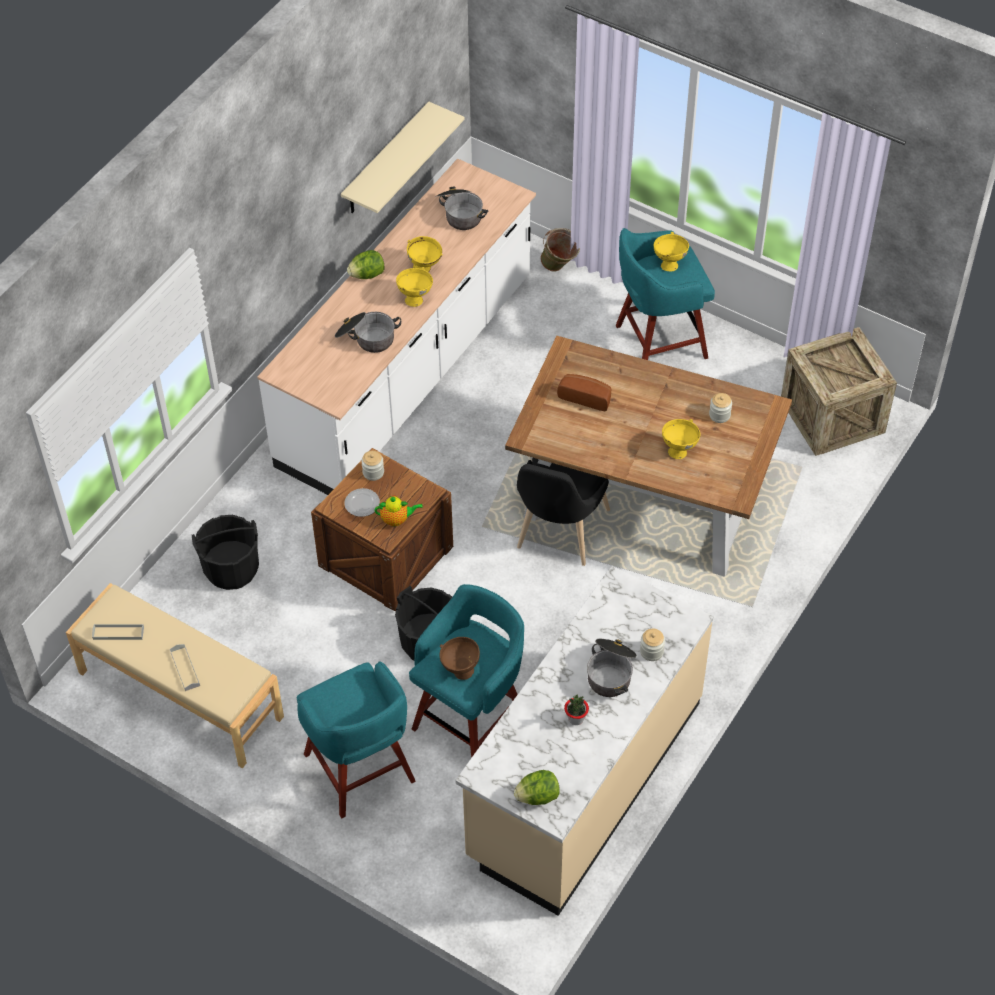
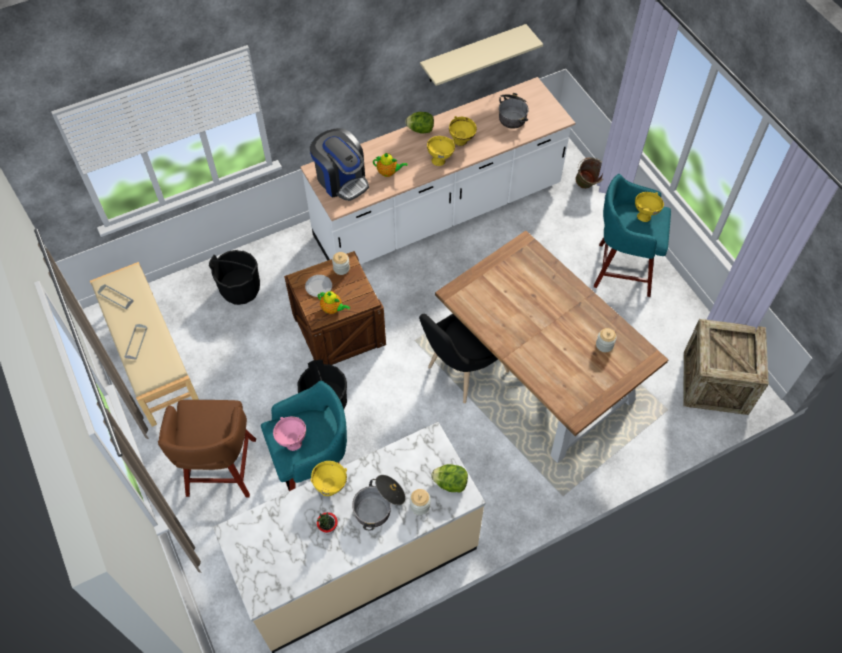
camera: 30 degrees right, 5 degrees up
(318, 370) = (341, 180): none -> coffee machine
(360, 771) = (220, 470): turquoise stool -> brown stool
(366, 338) = (388, 172): cooking pot -> teapot
(459, 670) = (292, 441): brown bowl -> pink bowl
(538, 796) = (258, 574): lettuce -> lettuce (450, 483)
(586, 397) = (515, 284): bread -> none
(679, 450) = (556, 357): yellow bowl -> yellow bowl (331, 486)

